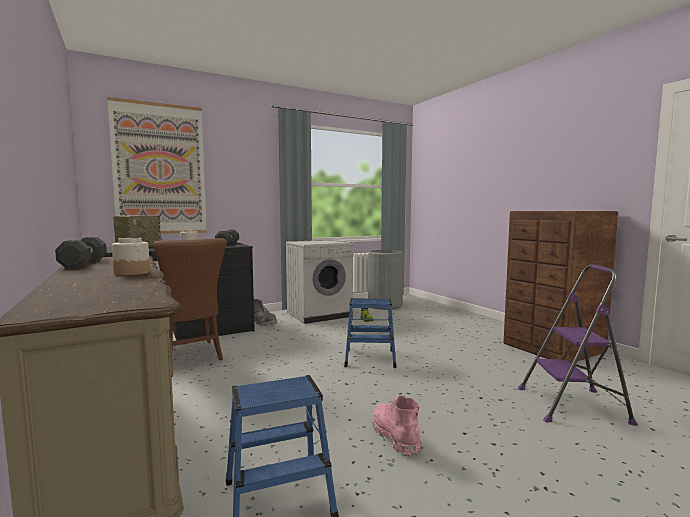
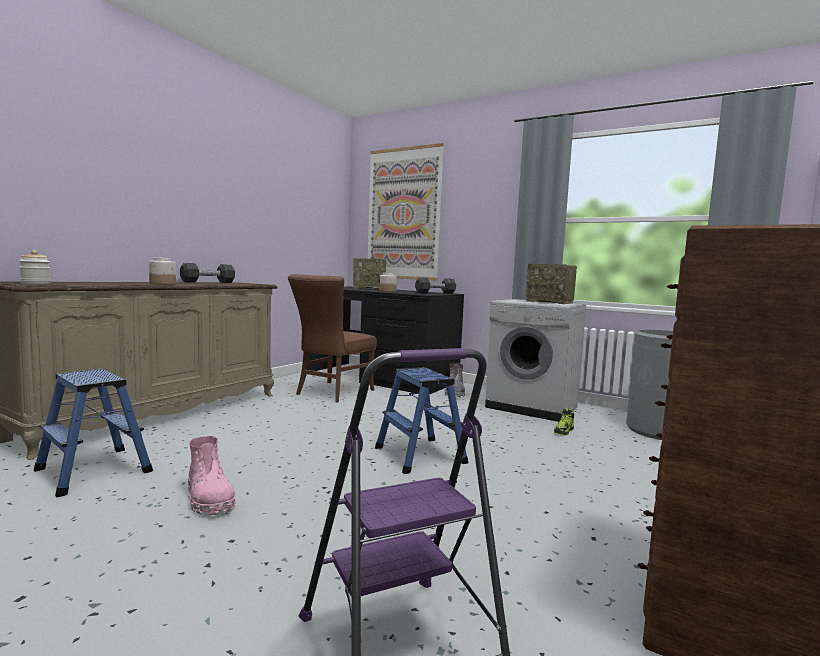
camera: 60 degrees right, 0 degrees up
(108, 302) = (35, 283): none -> jar
(321, 241) = (550, 302): none -> radio
(395, 436) = (209, 499): pink boot -> pink boot turned 105 degrees clockwise

